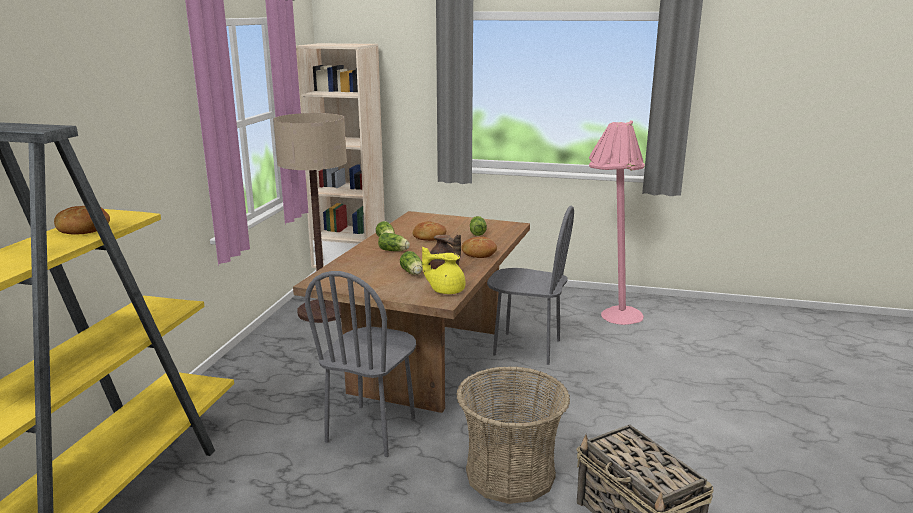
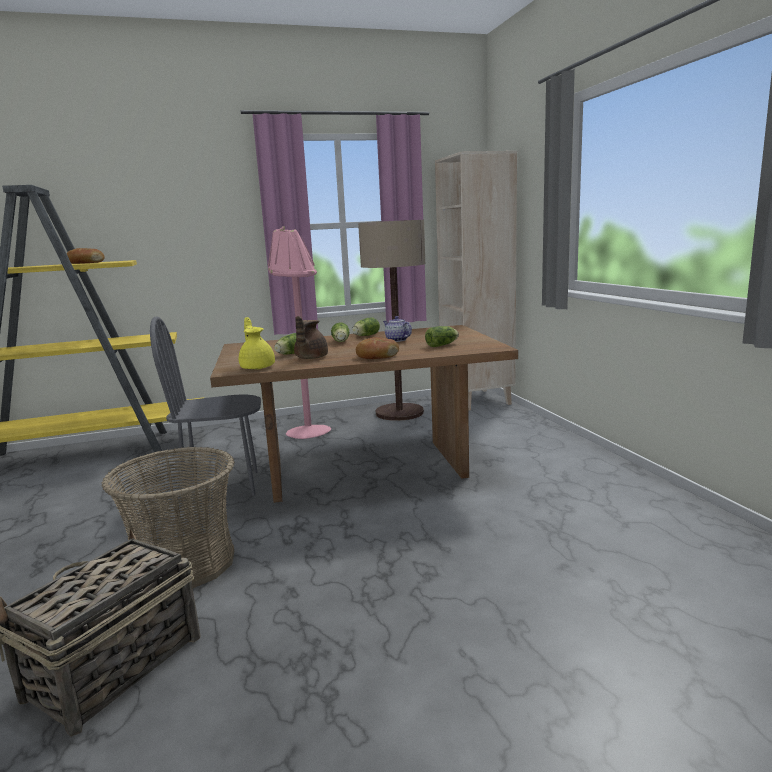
camera: 60 degrees right, 5 degrees down
(429, 237) = (396, 340): bread -> teapot
(527, 348) = (454, 500): grey chair -> none
(611, 314) = (633, 522): pink floor lamp -> pink floor lamp (307, 429)

